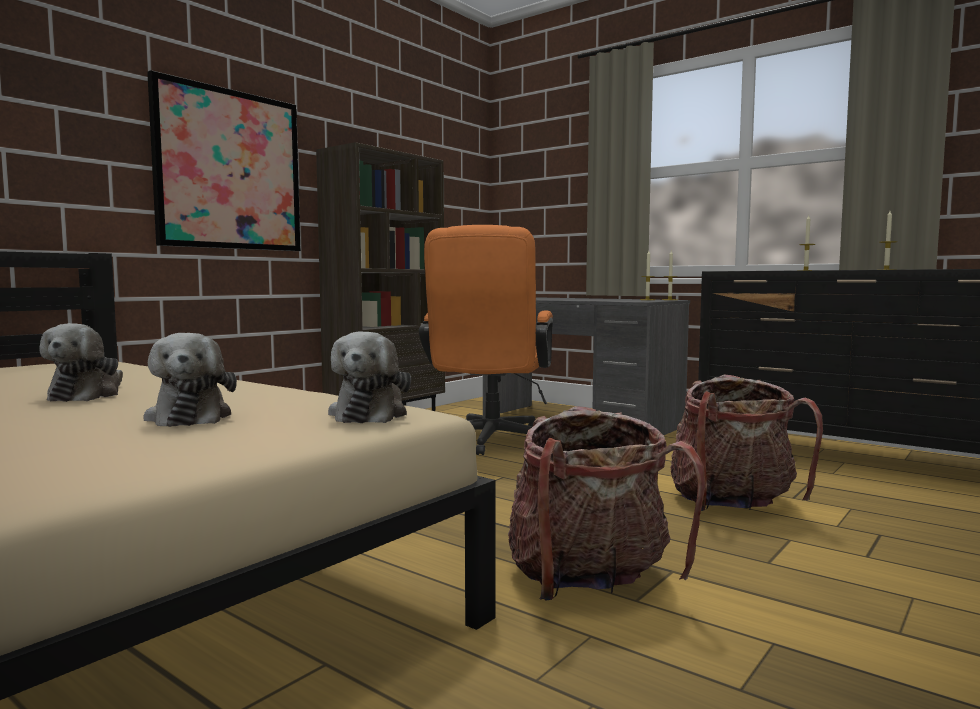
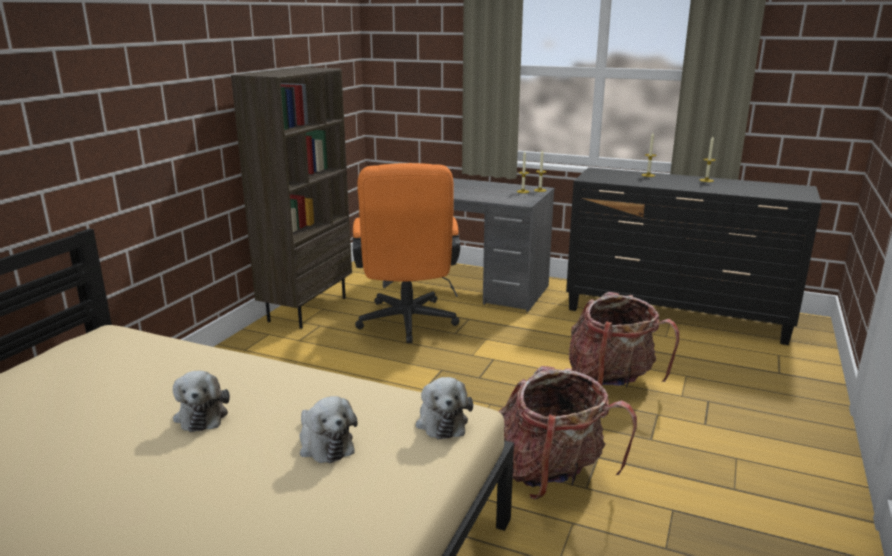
camera: 15 degrees left, 15 degrees up
(229, 170) = (164, 116): picture -> none

